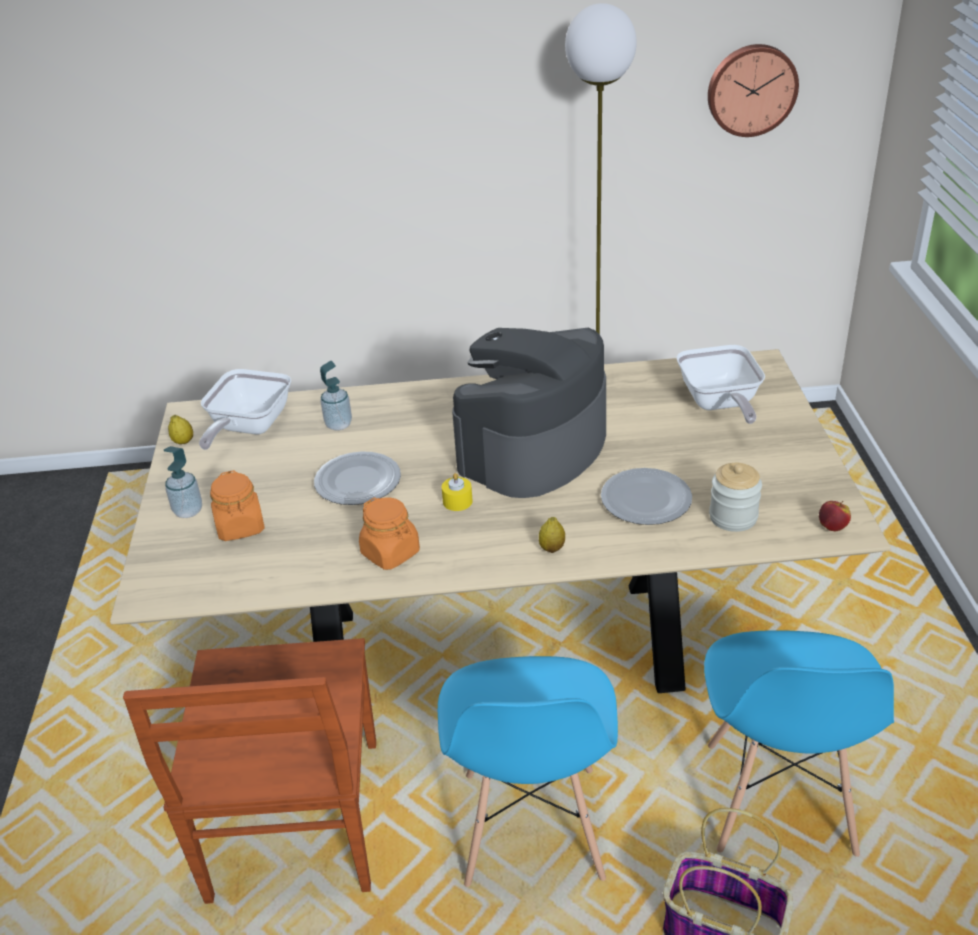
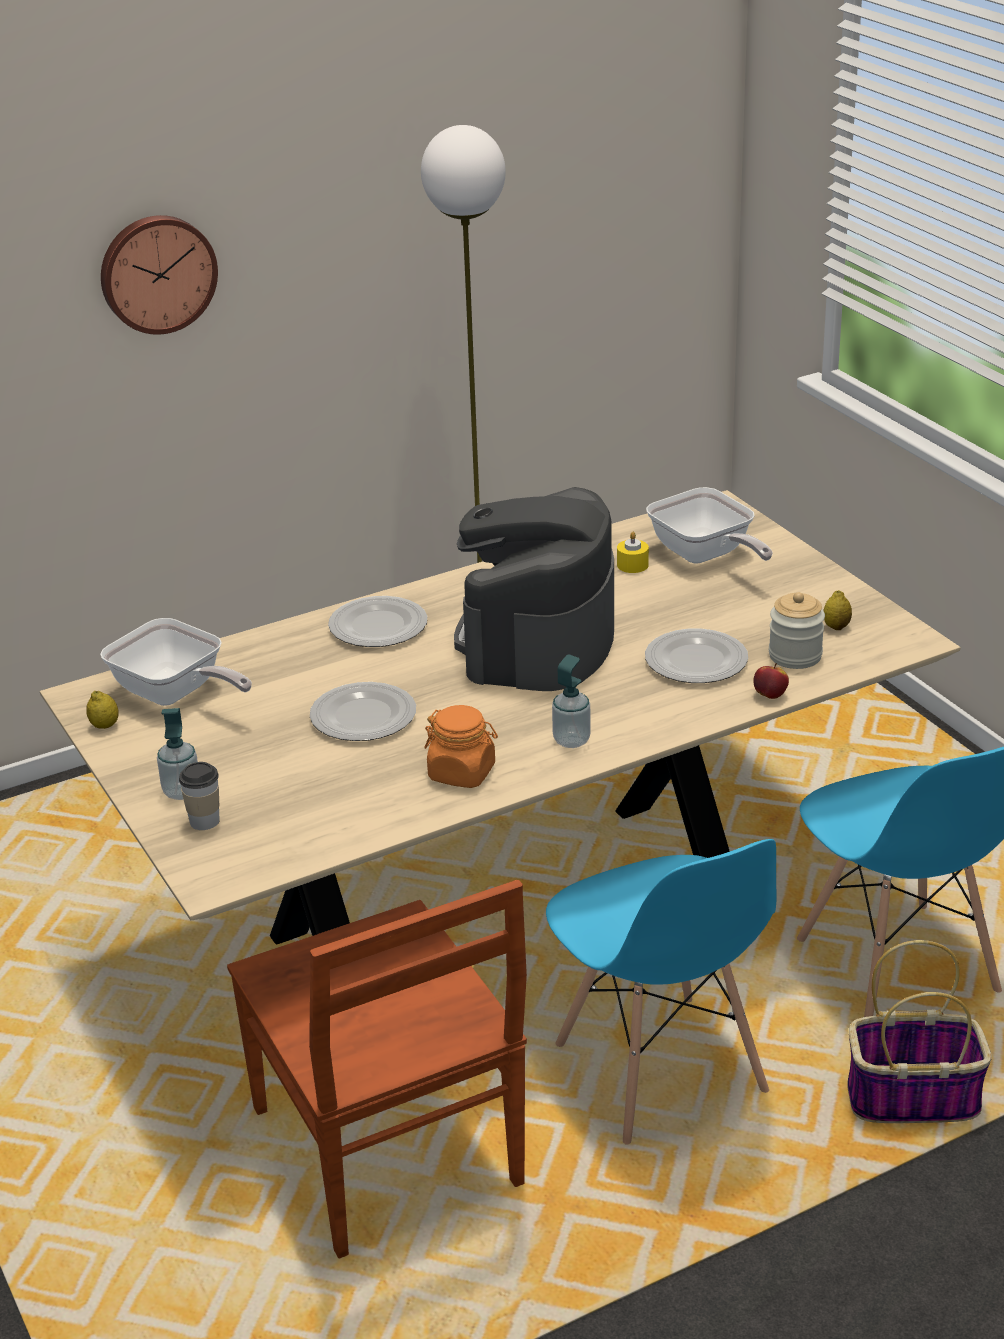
camera: 25 degrees left, 5 degrees down
(183, 541) = (204, 821): none -> cup
(240, 527) = (262, 791): orange jar -> none
(247, 428) = (175, 694): frying pan -> frying pan turned 45 degrees counterclockwise
(338, 424) = (287, 666): soap dispenser -> soap dispenser (571, 740)
(425, 406) = (377, 625): none -> plate
(457, 501) = (495, 708): yellow candle -> yellow candle (632, 565)
(552, 548) = (633, 727): lemon -> lemon (836, 627)
(751, 89) = (604, 204): wall clock -> wall clock (157, 273)
(832, 527) = (896, 642): apple -> apple (770, 695)

